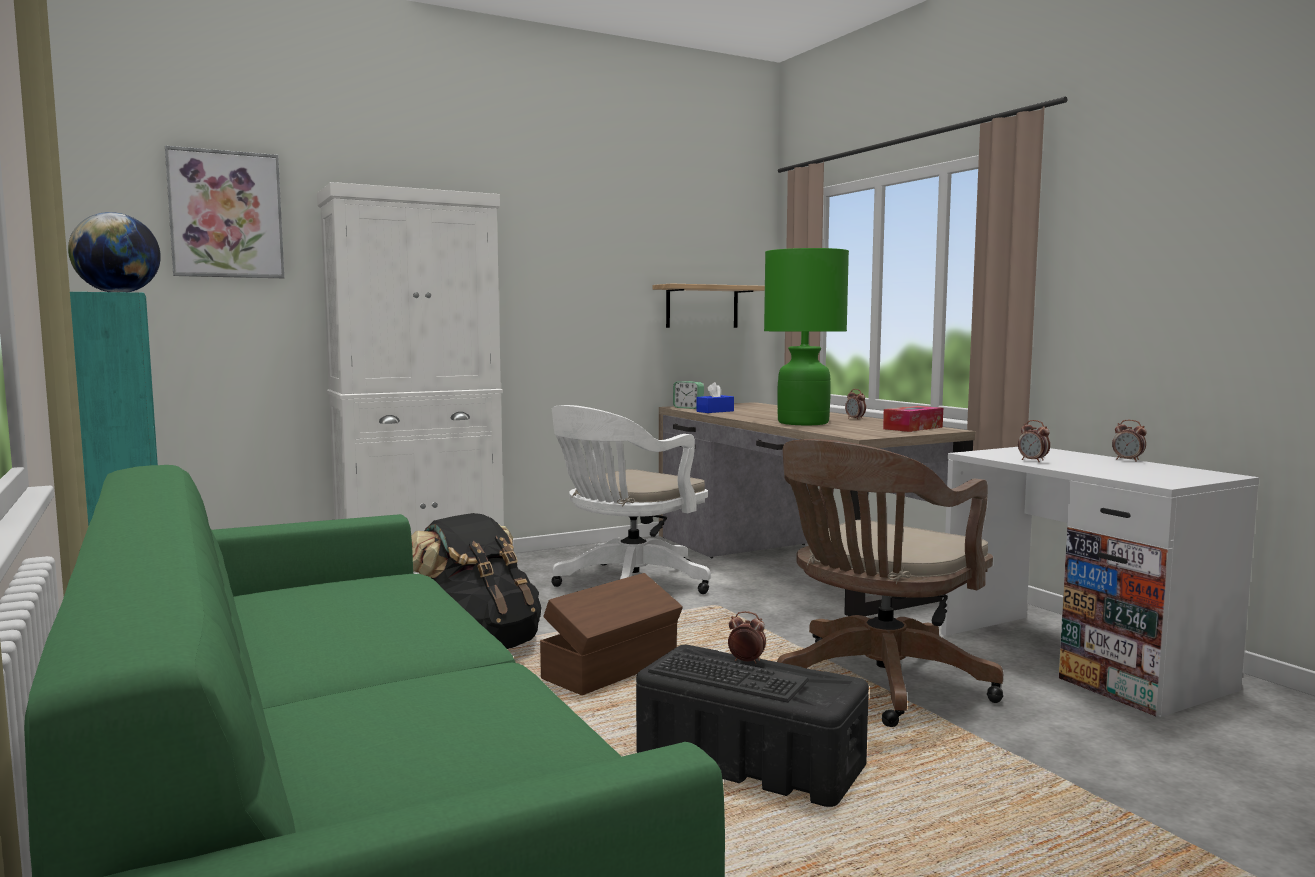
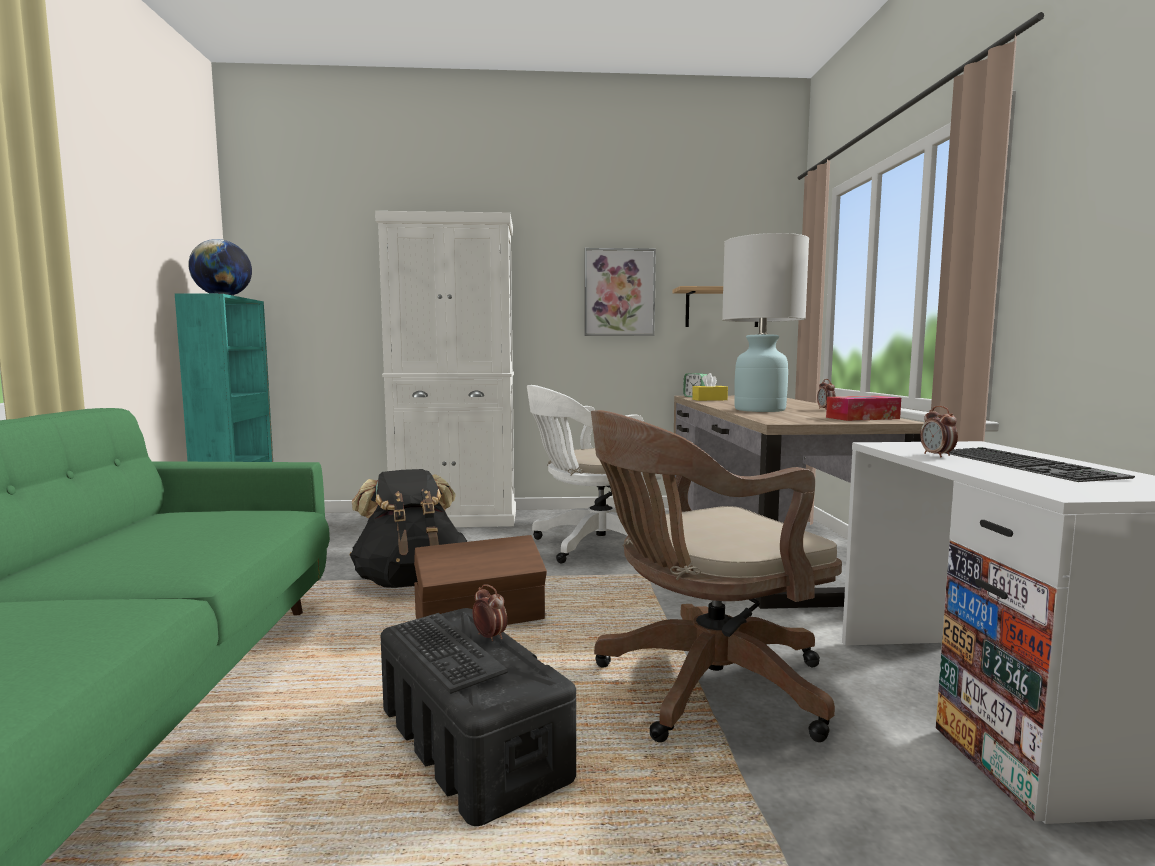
camera: 25 degrees right, 0 degrees up
(226, 215) = (329, 243): picture -> picture (619, 292)
(715, 411) = (709, 399): blue tissue box -> yellow tissue box
(802, 423) = (759, 410): green table lamp -> white table lamp
(1101, 463) = (1028, 464): none -> keyboard
(1128, 460) = (1082, 463): alarm clock -> none

